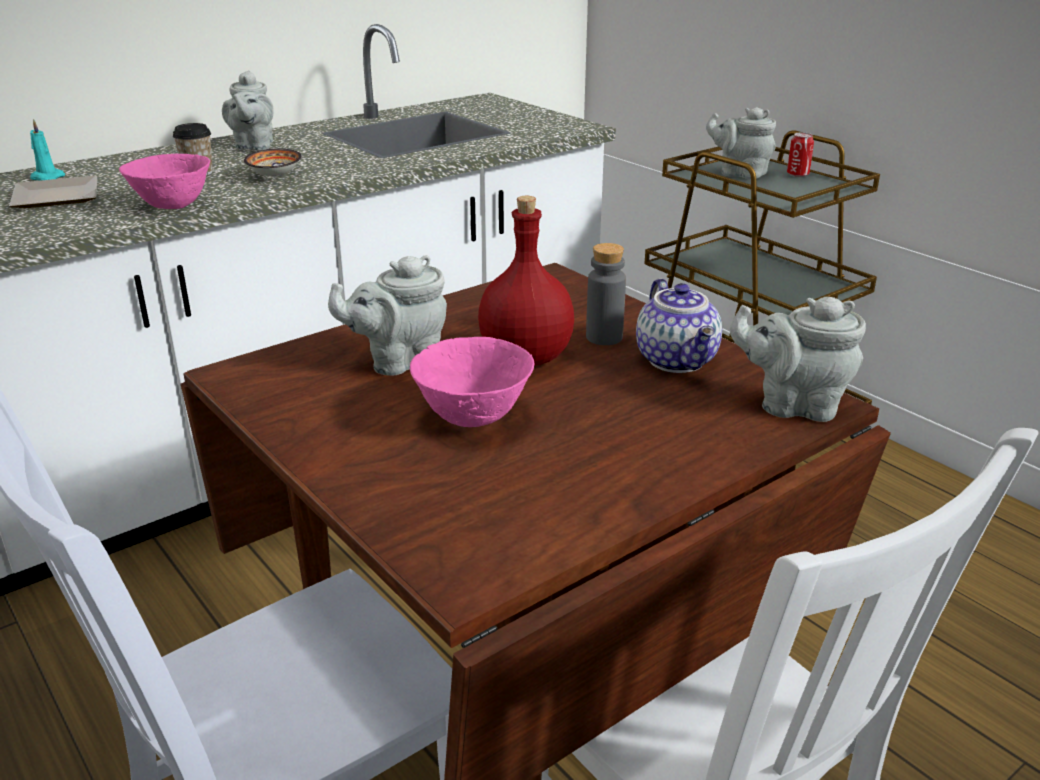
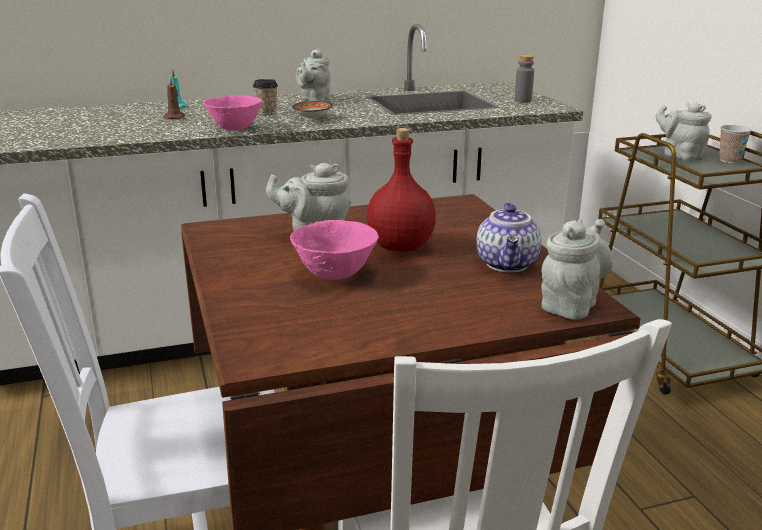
camera: 20 degrees right, 5 degrees down
(59, 196) = (174, 117): plate -> brown candle
(604, 337) = (466, 243): grey bottle -> grey bottle (523, 100)
(793, 405) = (571, 304): grey teapot -> grey teapot turned 90 degrees clockwise
(797, 174) = (729, 160): can -> cup

